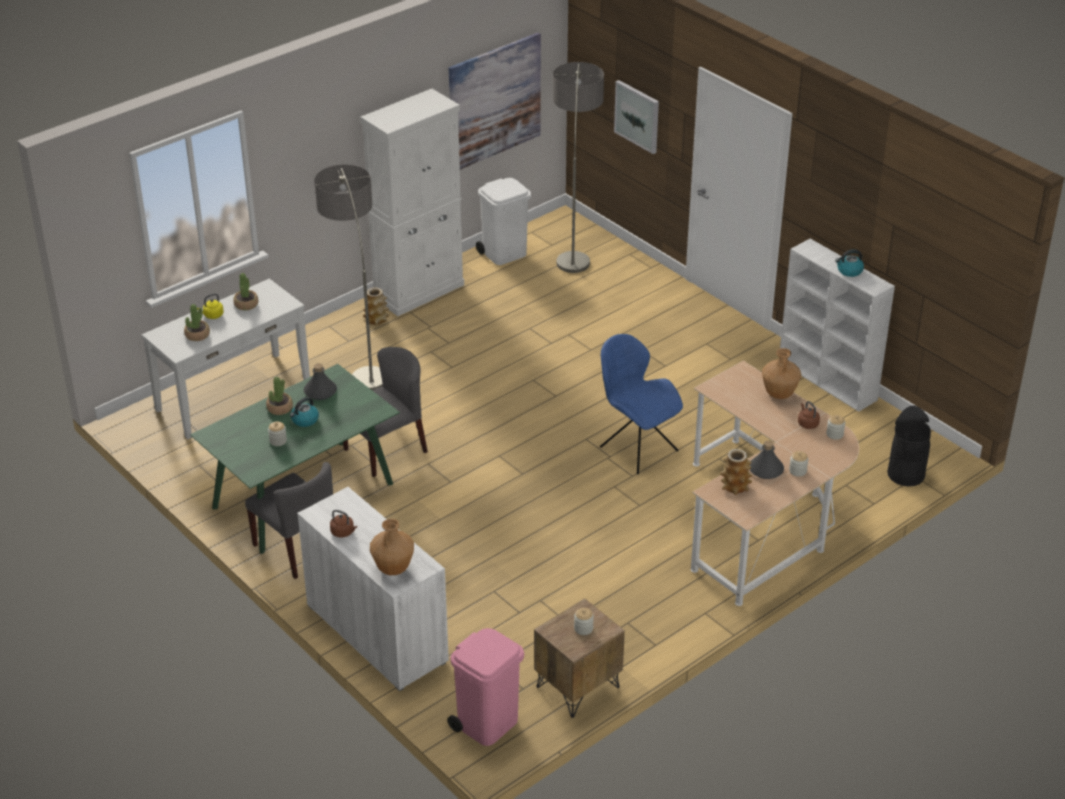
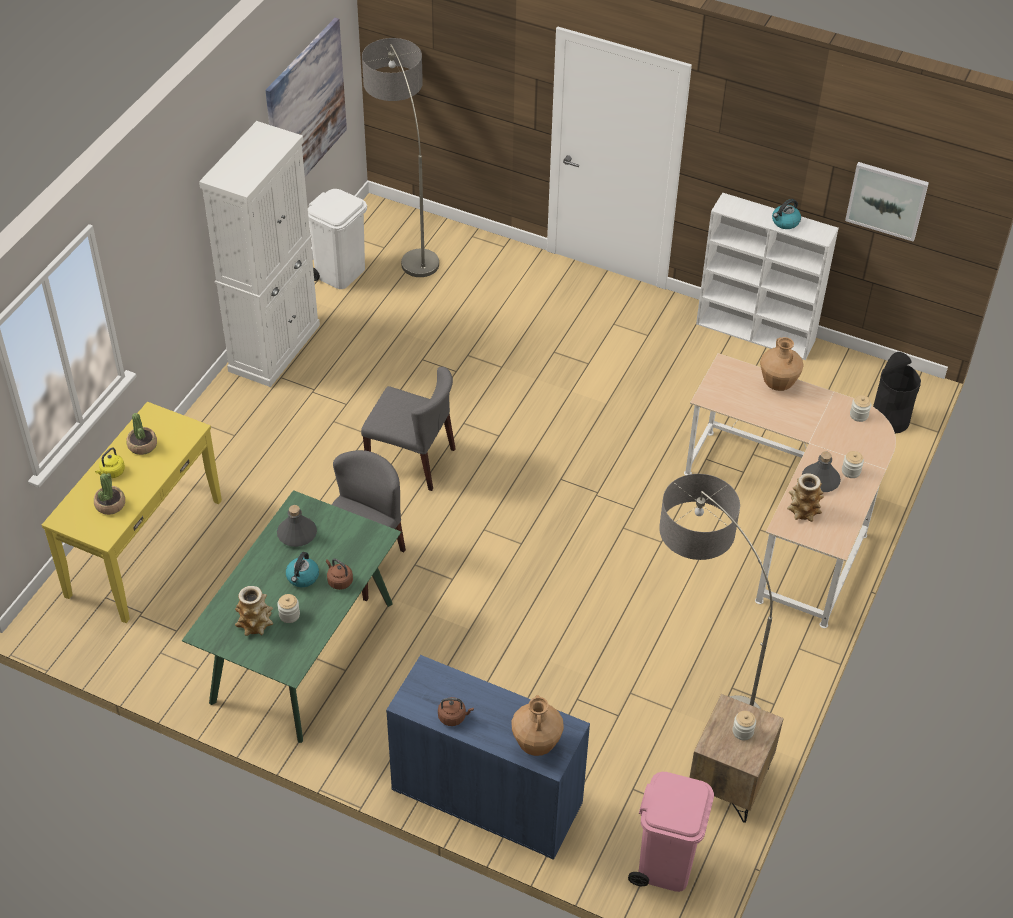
camera: 25 degrees left, 10 degrees up
(233, 395) = (144, 547): white console table -> yellow console table
(279, 408) = (264, 570): potted plant -> none
(297, 548) = (337, 721): grey chair -> grey chair (412, 459)
(359, 355) = (257, 450): floor lamp -> floor lamp (696, 682)
(376, 320) = (249, 398): vase -> vase (255, 624)
(377, 633) = (487, 797): white cabinet -> blue cabinet
(637, 116) = (469, 88): picture -> picture (886, 200)
(637, 447) = (618, 472): blue chair -> none
(807, 423) = (825, 411): brown kettle -> brown kettle (339, 581)

